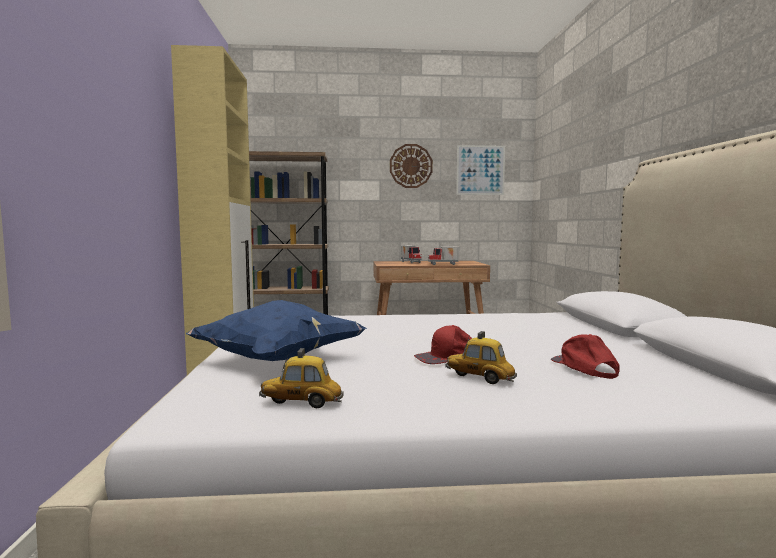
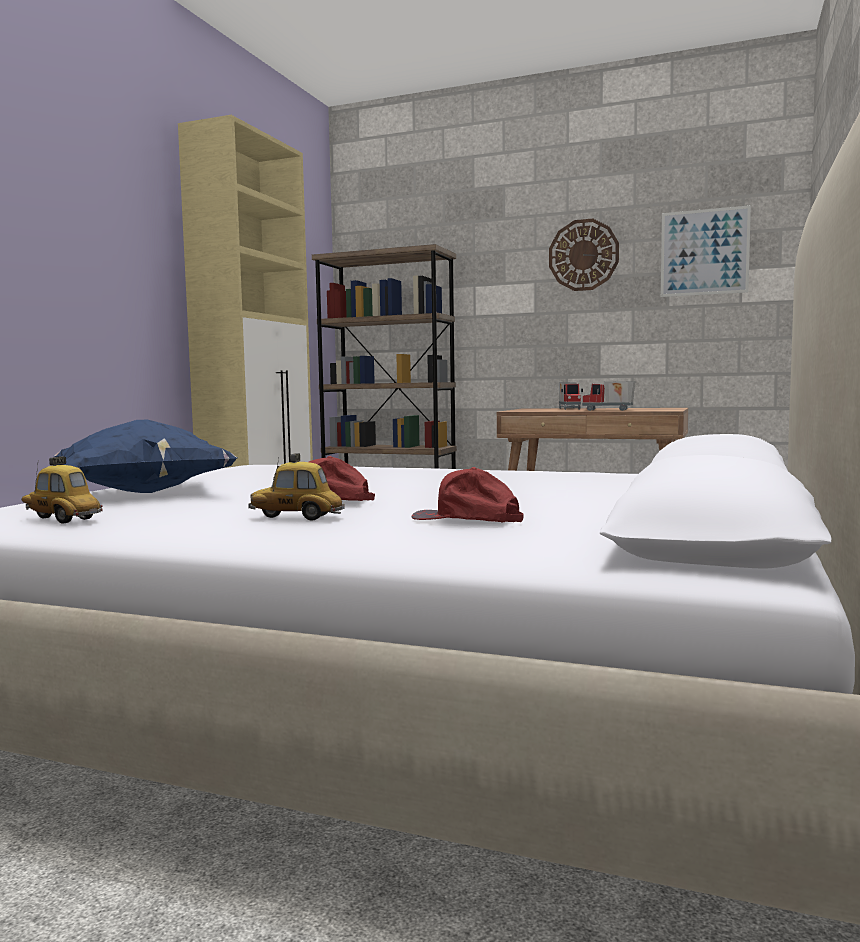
camera: 25 degrees right, 0 degrees up
(479, 378) = (296, 517): toy car -> toy car turned 45 degrees counterclockwise
(584, 368) = (467, 519): red cap -> red cap turned 75 degrees counterclockwise

